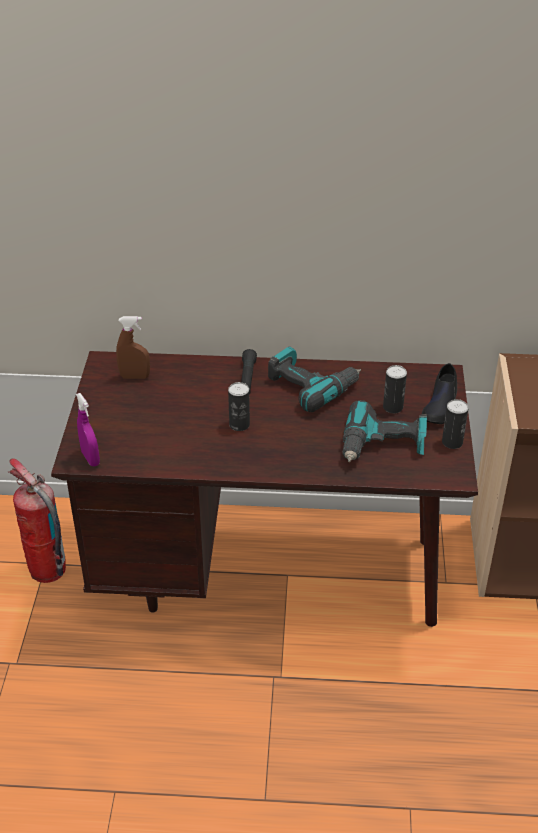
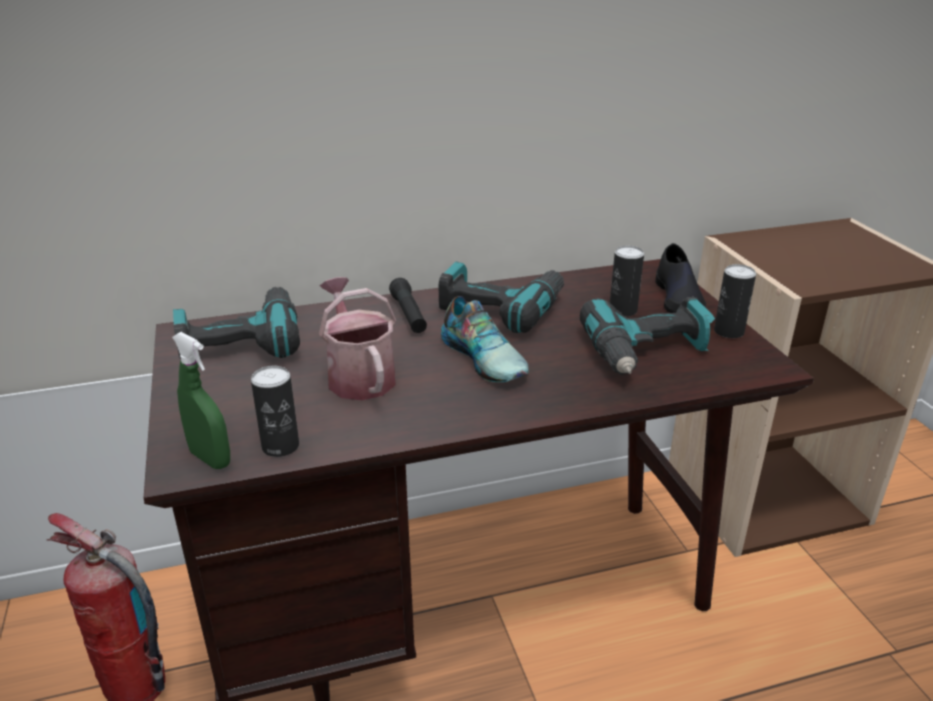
camera: 20 degrees left, 10 degrees down
(90, 458) = (210, 459): purple spray bottle -> green spray bottle
(135, 376) = (241, 341): brown spray bottle -> power drill
(193, 420) = (358, 375): none -> watering can
(239, 424) = (431, 367): can -> can (280, 446)
(277, 425) = (485, 357): none -> shoe

